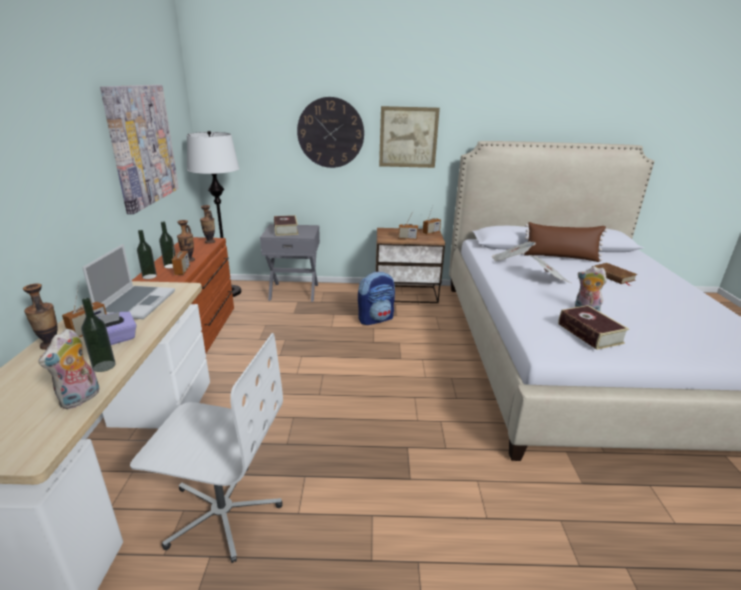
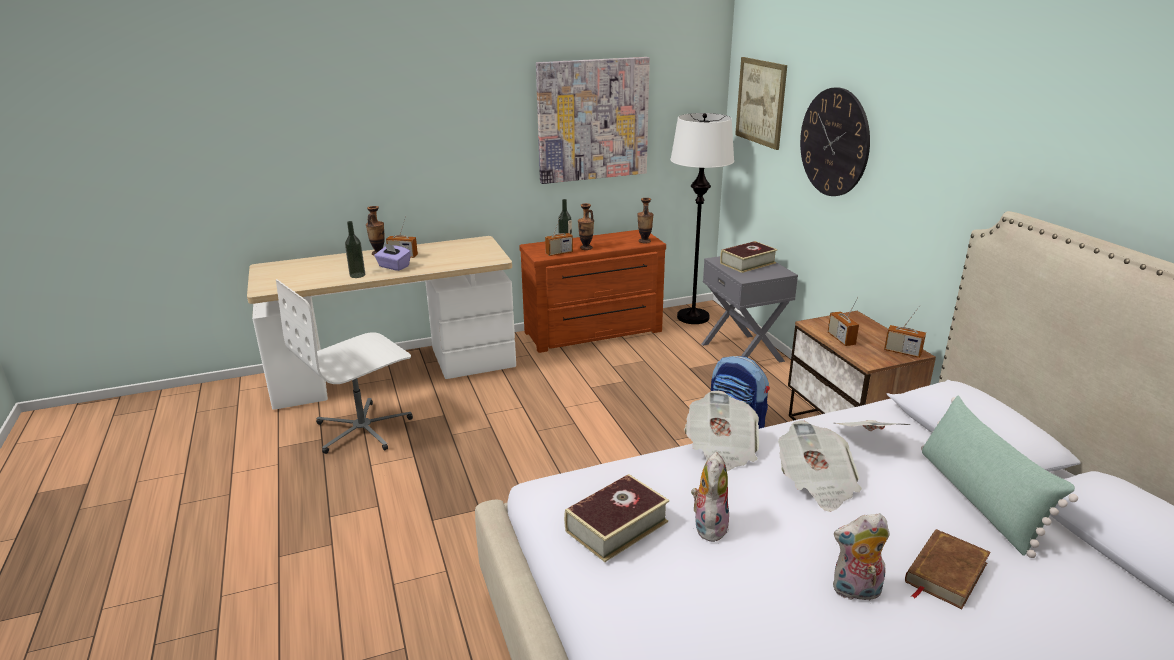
camera: 70 degrees right, 0 degrees up
(81, 399) = (317, 282): plush toy -> plush toy (855, 592)
(136, 303) = (455, 254): laptop -> none
(149, 276) = (535, 247): bottle -> none
(222, 511) = (363, 429): white office chair -> white office chair turned 60 degrees clockwise
(408, 137) = (922, 174): picture -> picture (760, 102)
(511, 291) = (721, 450): none -> newspaper
(560, 257) = (978, 499): brown pillow -> green pillow

